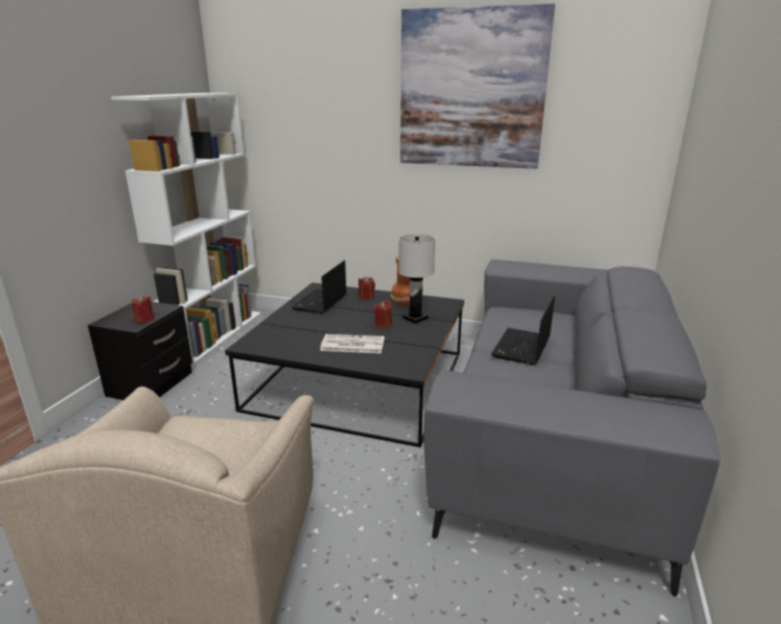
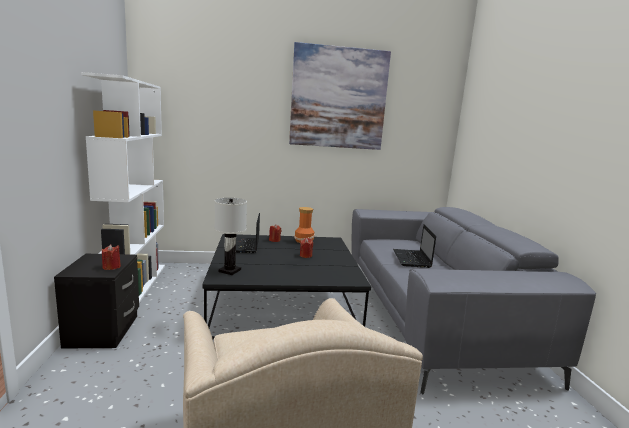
camera: 25 degrees left, 10 degrees down
(351, 344) = (298, 270): newspaper -> none
(415, 318) = (323, 250): white table lamp -> white table lamp (230, 271)

